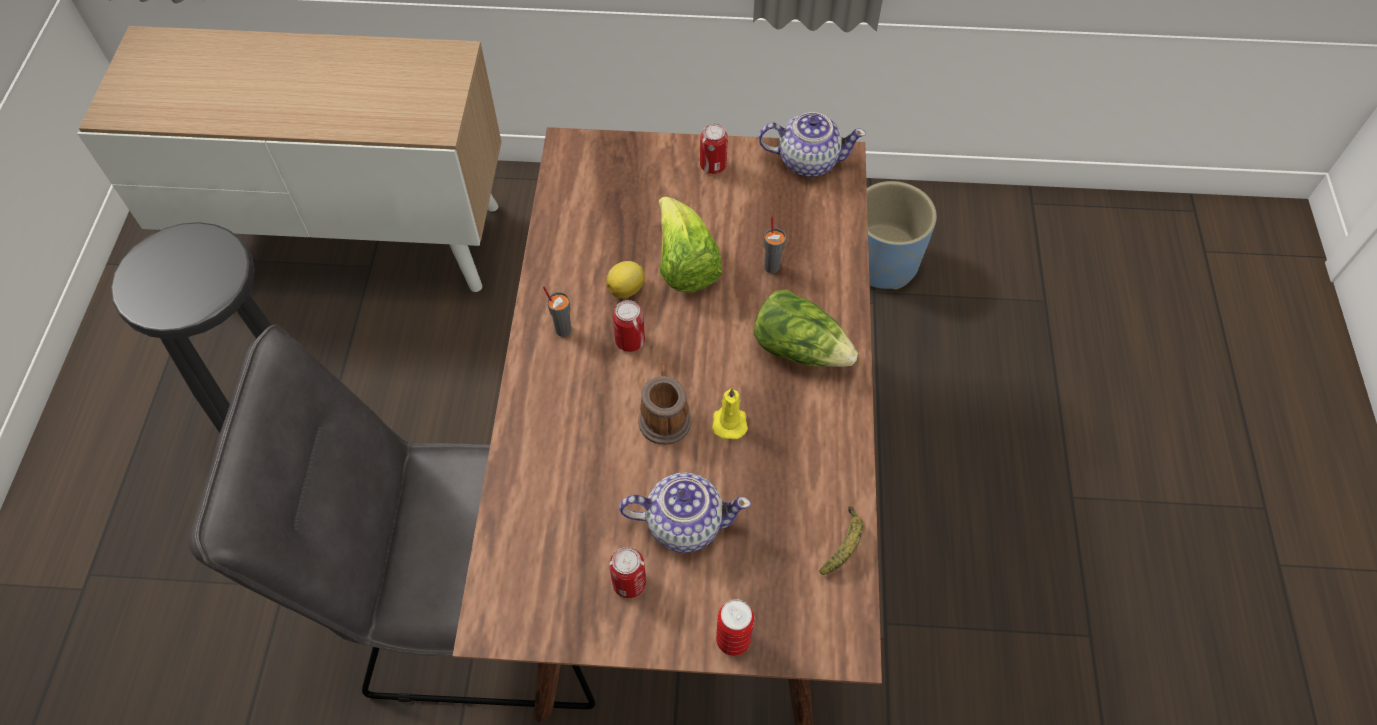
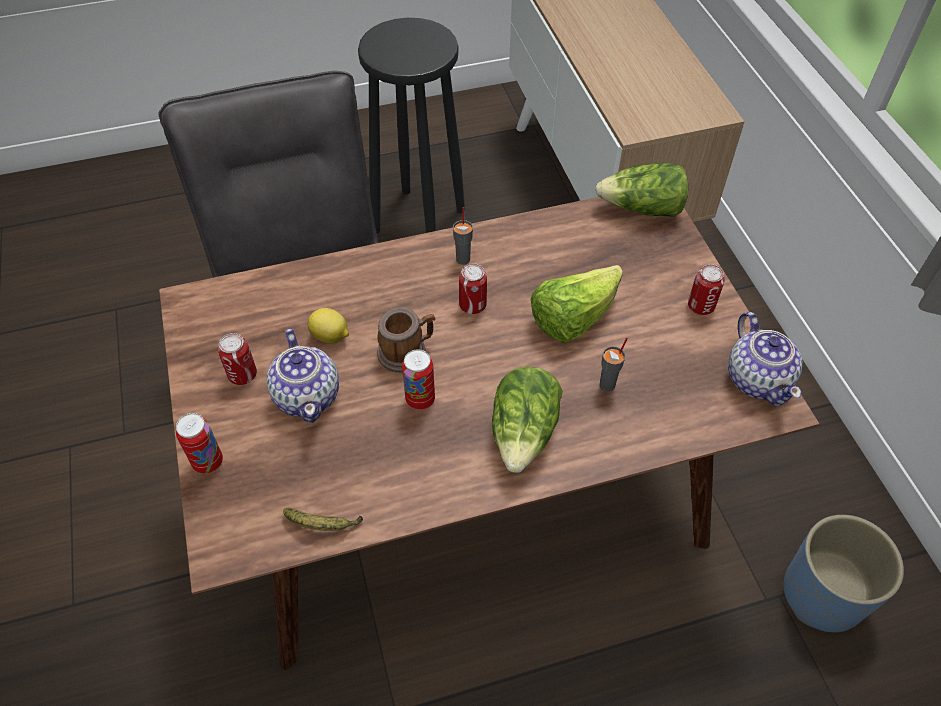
camera: 70 degrees right, 5 degrees down
(572, 160) = (642, 209): none -> lettuce
(627, 289) = (525, 287): lemon -> lemon (330, 337)
(729, 421) = (420, 399): yellow candle -> can

